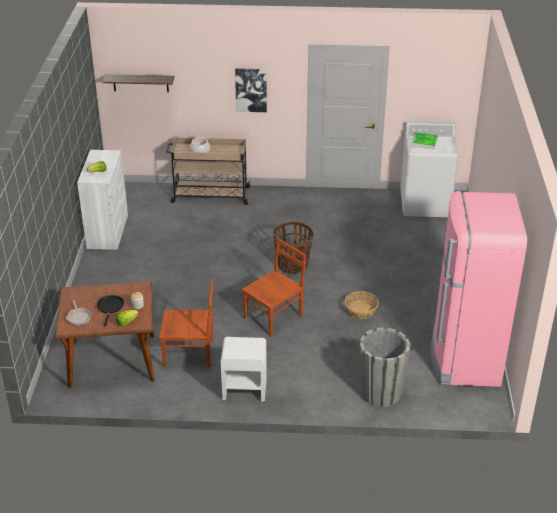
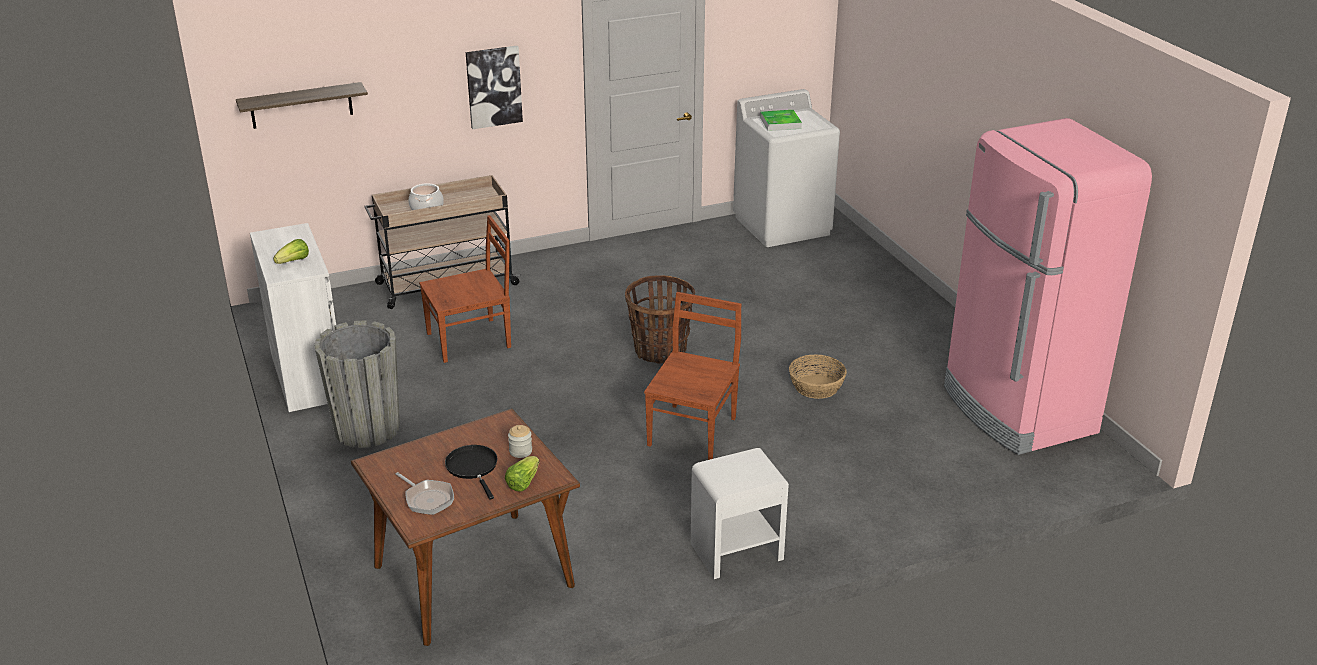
camera: 25 degrees left, 5 degrees down
(190, 353) = (601, 524): brown chair -> brown chair (471, 340)
(380, 393) = (945, 492): grey planter -> grey planter (367, 429)

